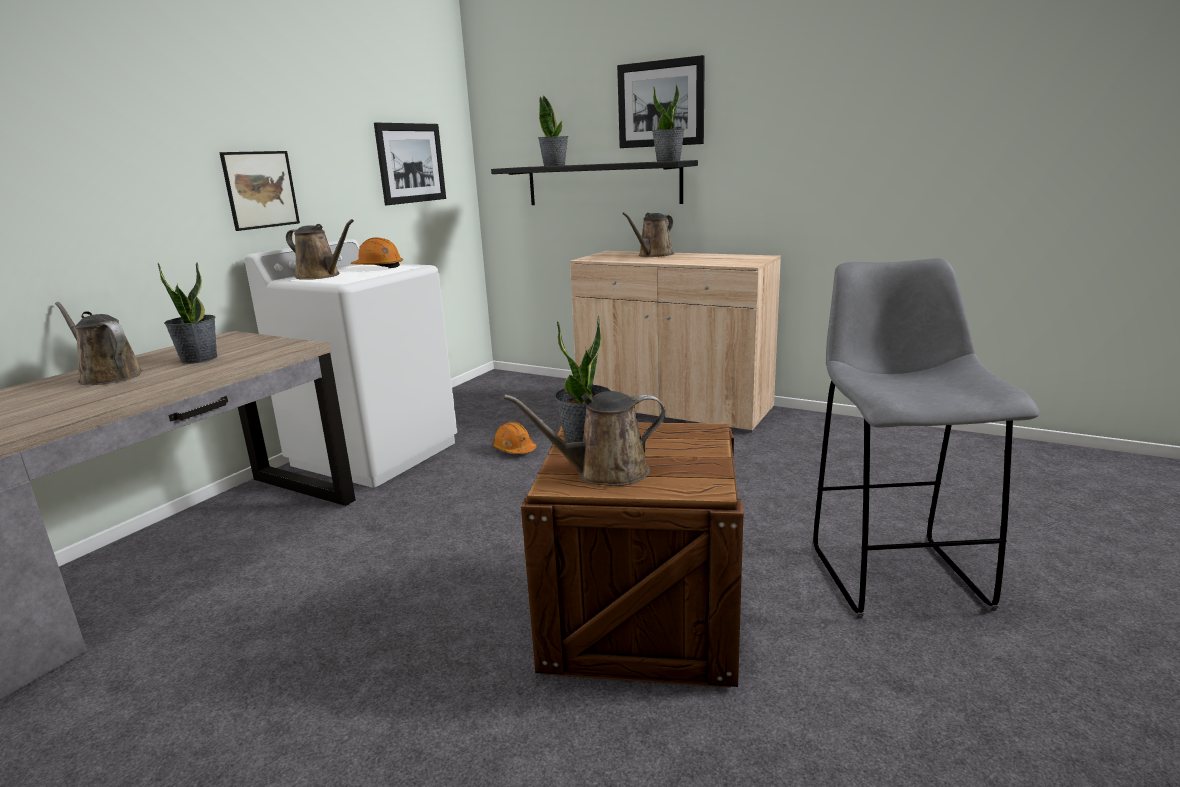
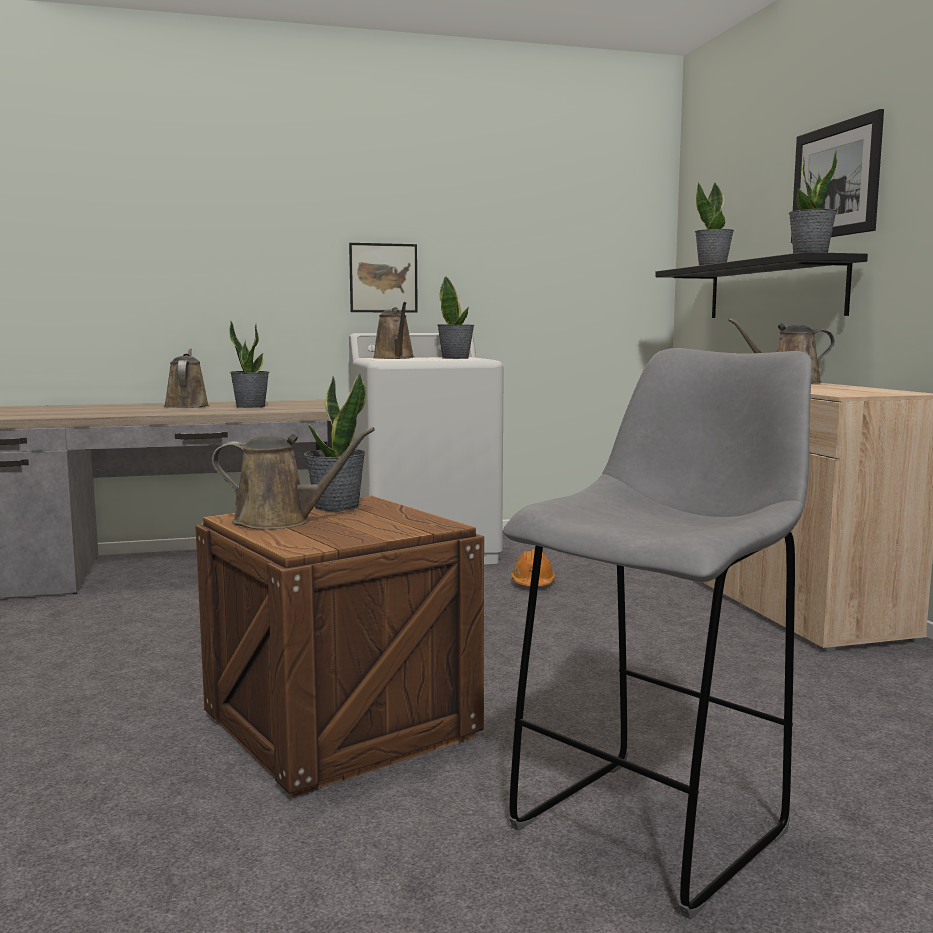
camera: 45 degrees right, 10 degrees down
(378, 267) = (456, 358): orange hard hat -> potted plant
(411, 163) = (573, 264): picture -> none
(604, 472) = (280, 521): brown watering can -> brown watering can turned 150 degrees clockwise

